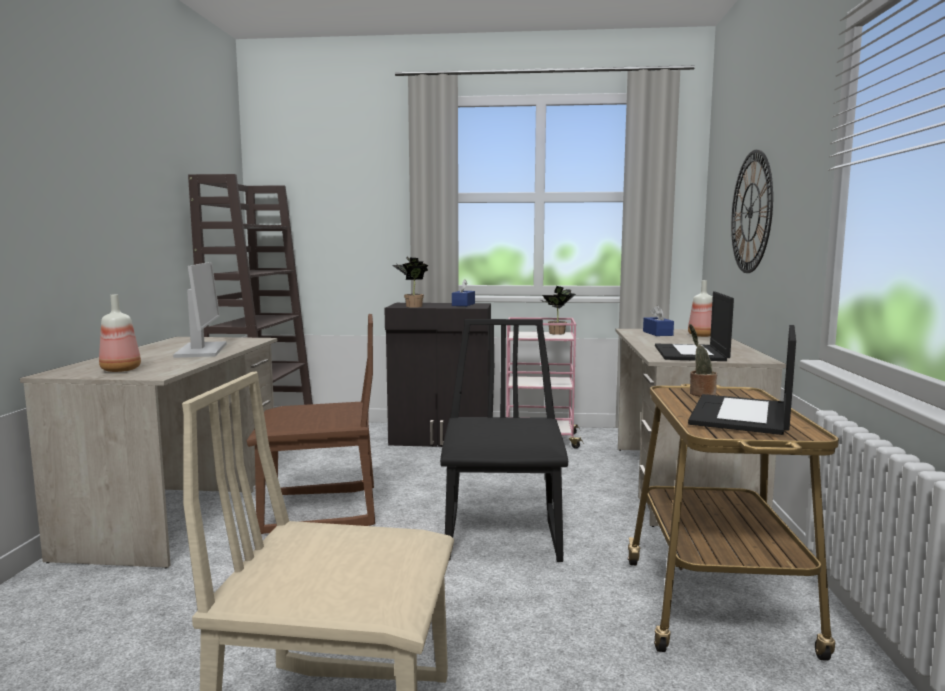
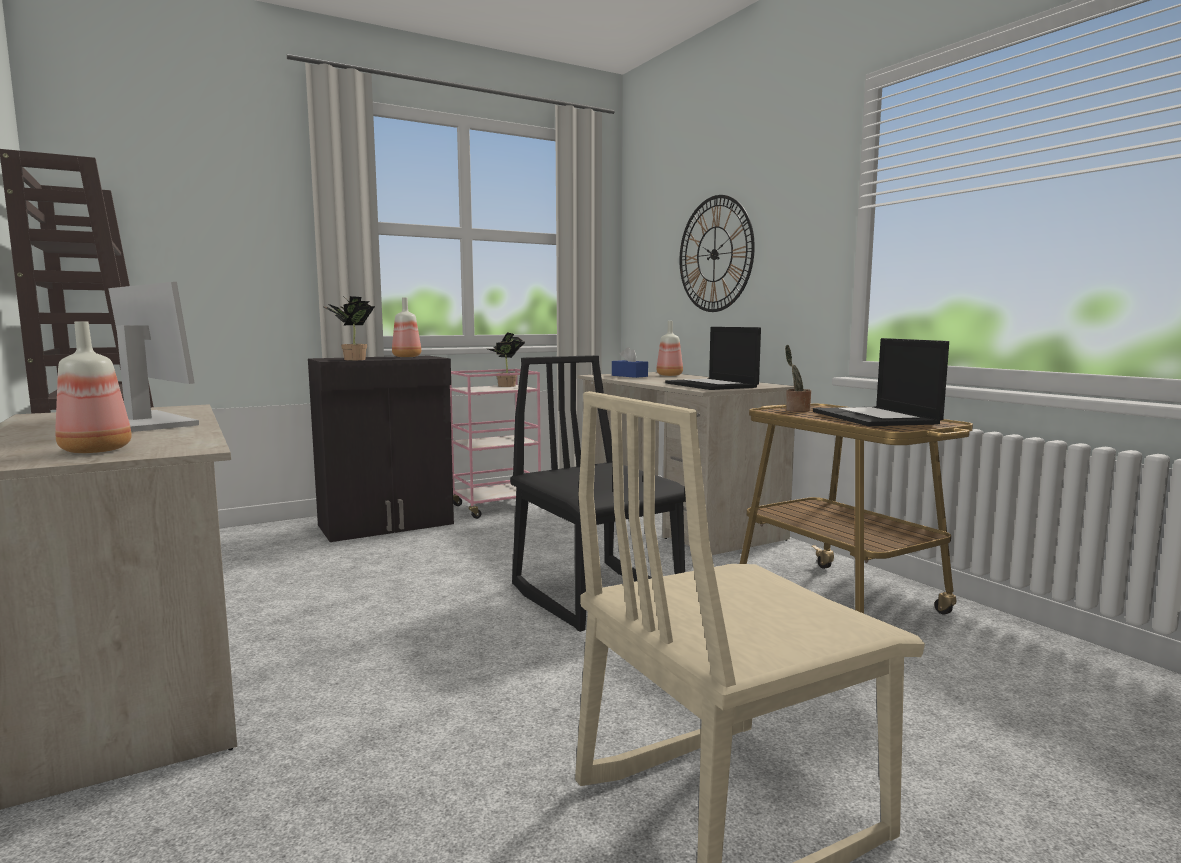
camera: 35 degrees left, 0 degrees up
(320, 511) = (355, 626): brown chair -> none
(463, 304) = (406, 357): blue tissue box -> bottle

